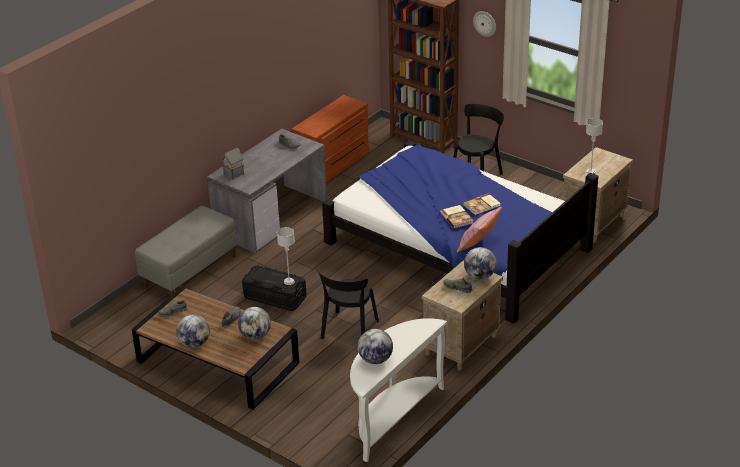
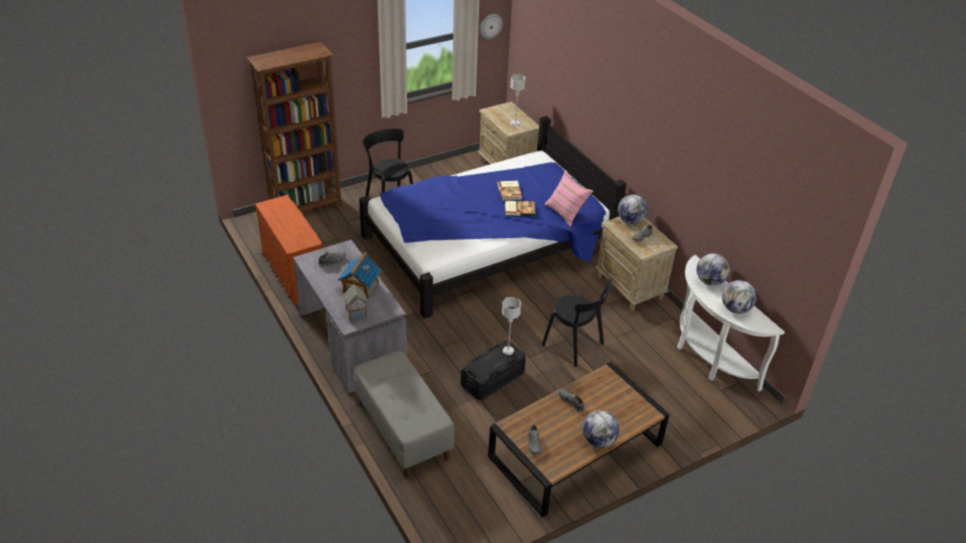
camera: 70 degrees left, 5 degrees up
(255, 336) = (607, 392): globe -> globe (709, 281)
(266, 166) = (360, 287): none -> toy house
(485, 23) = (348, 57): wall clock -> wall clock (490, 26)

